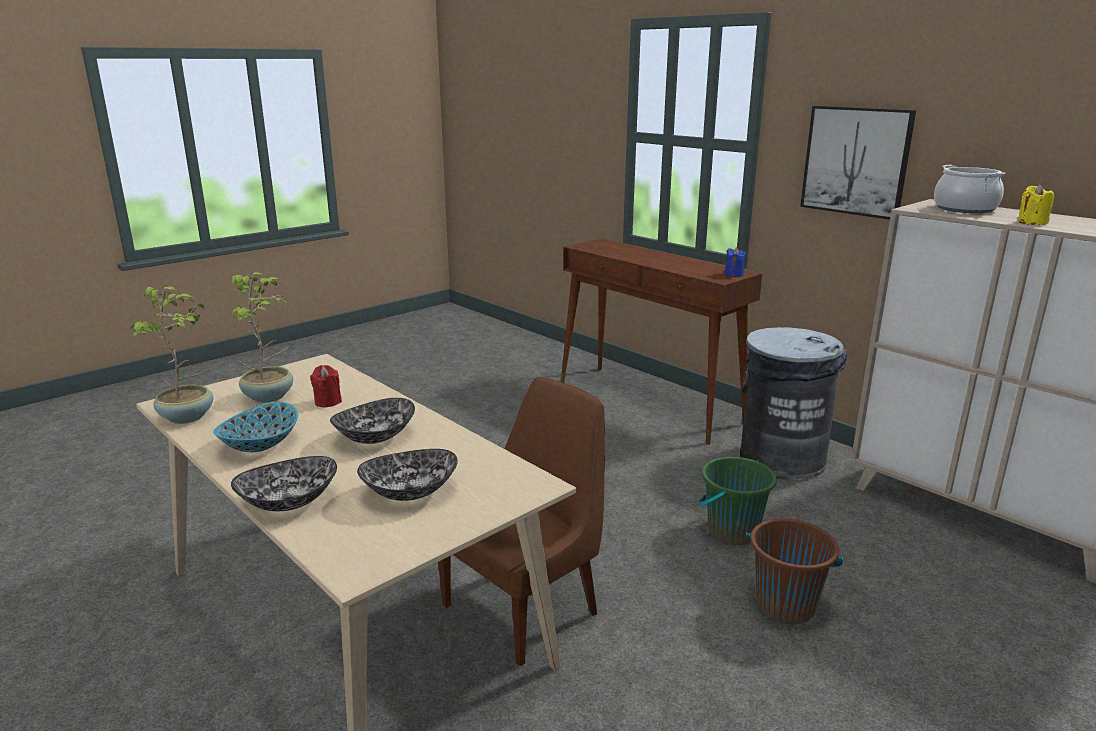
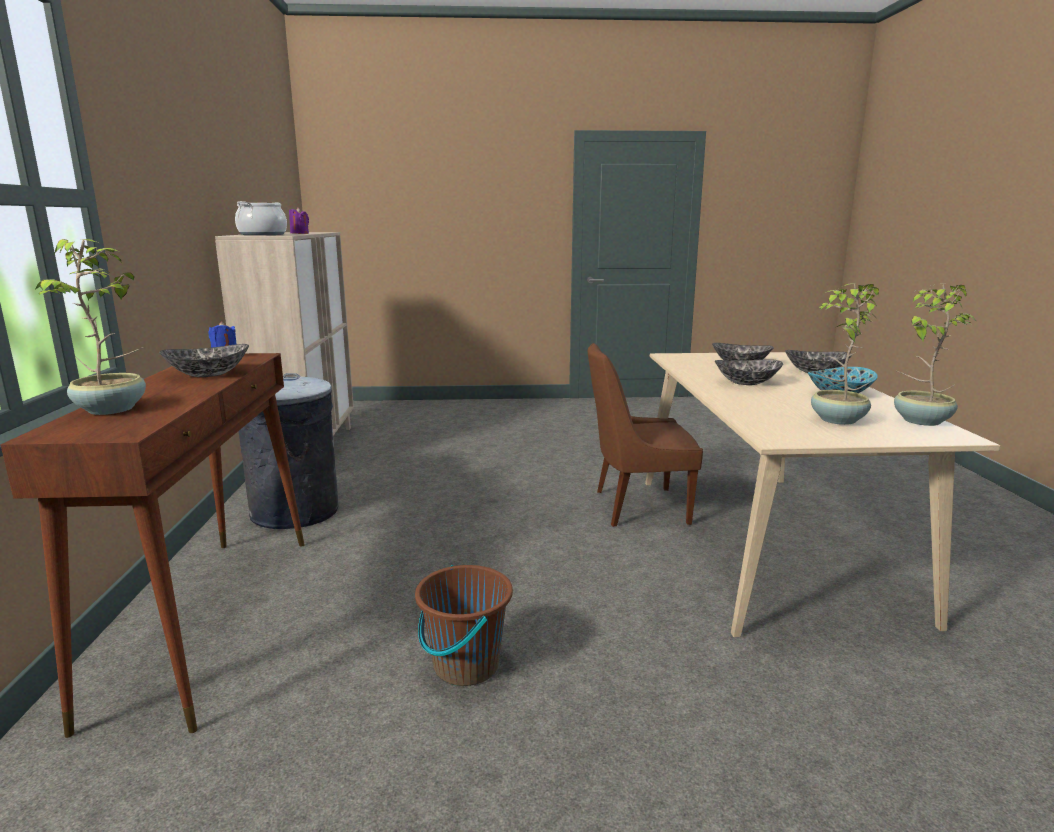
camera: 140 degrees left, 5 degrees down
(328, 402) = (776, 406): red candle -> none
(625, 249) = (113, 409): none -> potted plant
(678, 265) = (208, 374): none -> bowl
(732, 531) = (444, 492): green bucket -> none
(785, 605) = (494, 464): brown bucket -> brown bucket (465, 665)
(856, 161) = (167, 207): picture -> none
(1032, 222) = (300, 233): yellow candle -> purple candle

